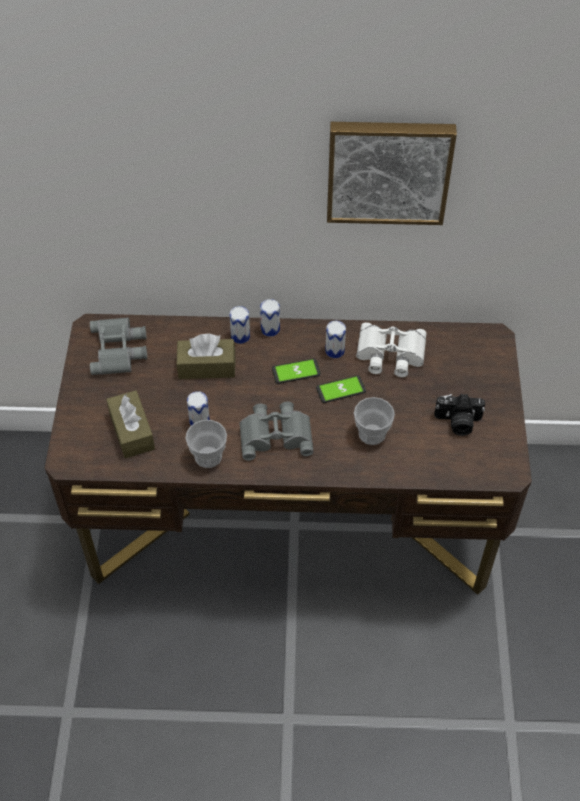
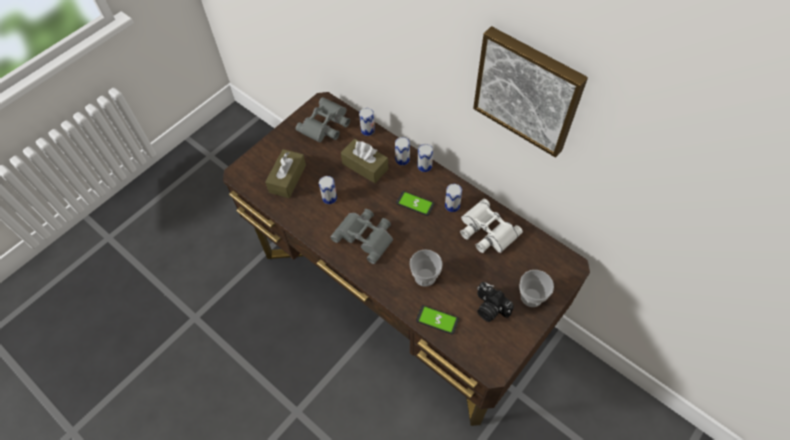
camera: 40 degrees right, 5 degrees up
(173, 328) = (367, 130): none -> can
(208, 456) = (314, 223): cup -> cup (531, 297)
(341, 390) = (432, 234): phone -> phone (437, 320)

